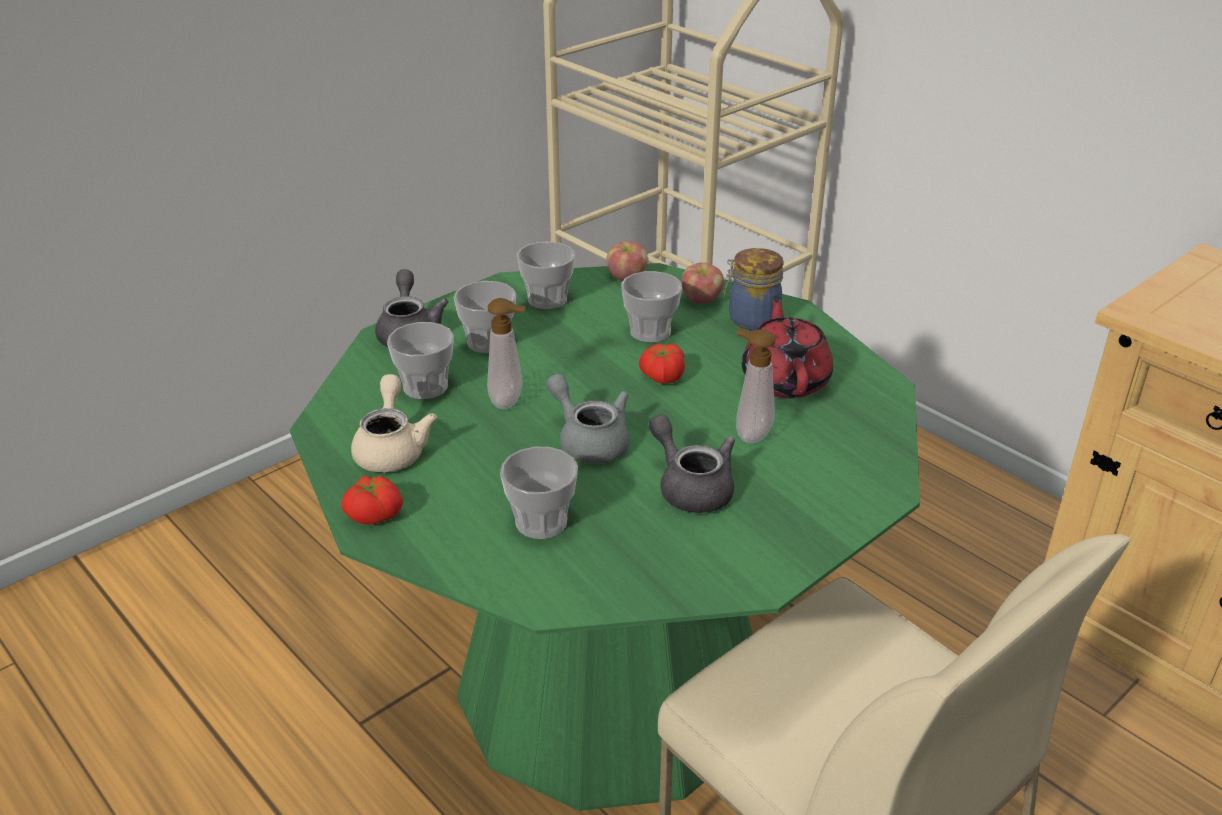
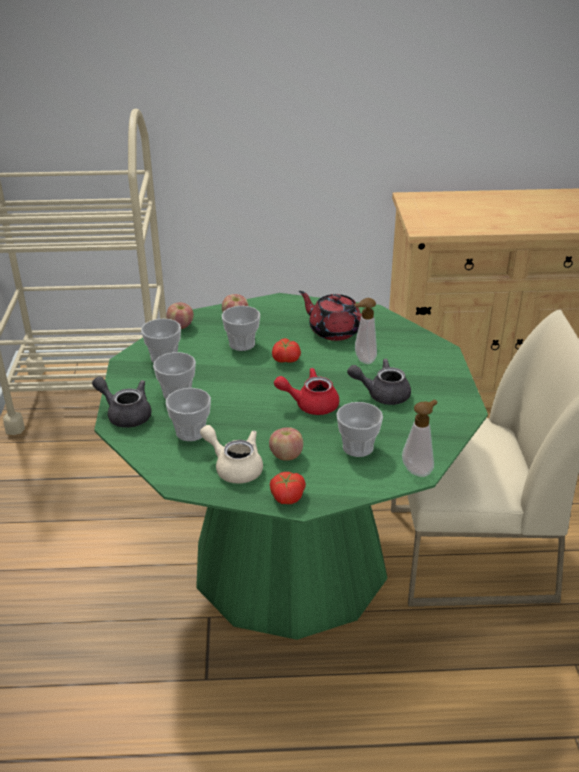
camera: 50 degrees left, 0 degrees up
(457, 474) = (286, 455): none -> apple
(510, 402) = (244, 412): soap dispenser -> soap dispenser (418, 470)
(589, 441) = (310, 404): grey teapot -> red teapot
(751, 319) = (272, 314): jar -> none

